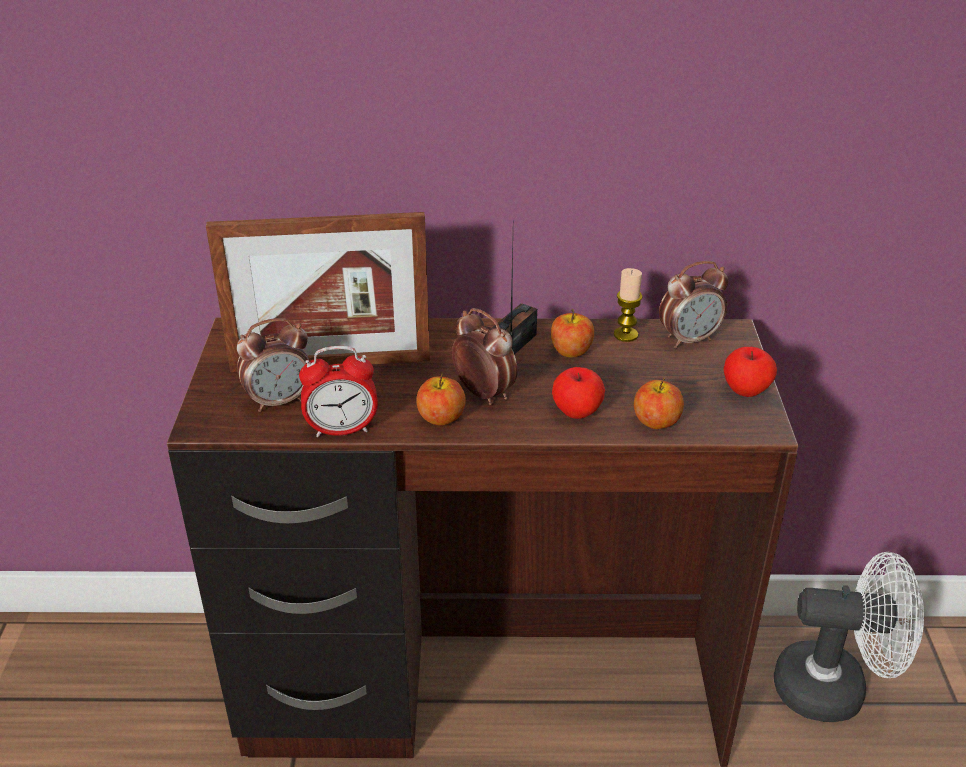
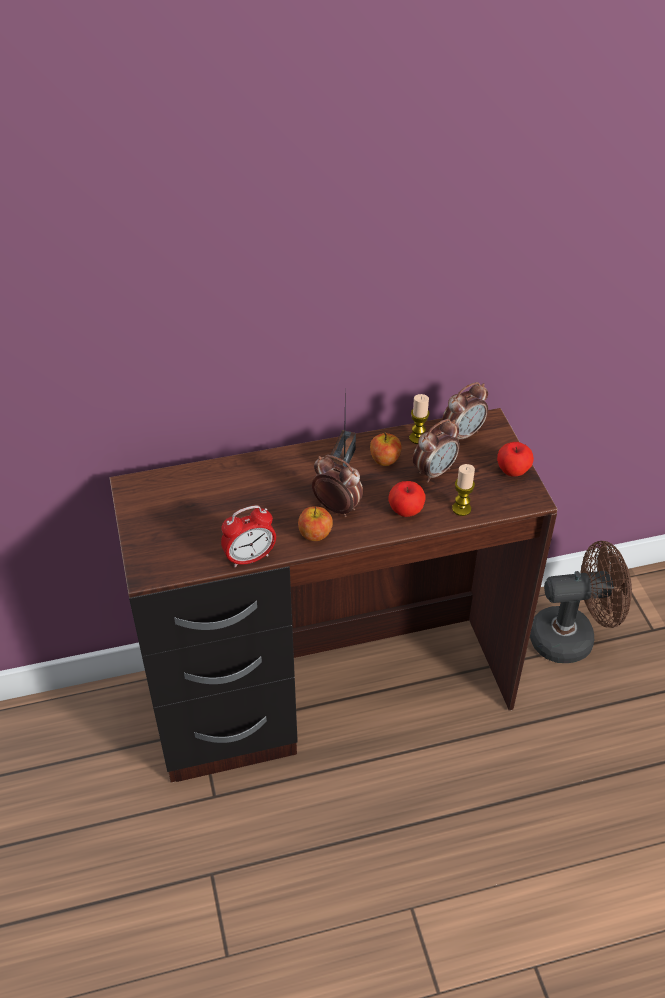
camera: 15 degrees left, 10 degrees up
(279, 401) = (194, 543): alarm clock -> alarm clock (434, 472)
(331, 364) = (217, 503): picture frame -> none
(656, 422) = (461, 509): apple -> candle
(834, 688) = (572, 637): white fan -> brown fan

